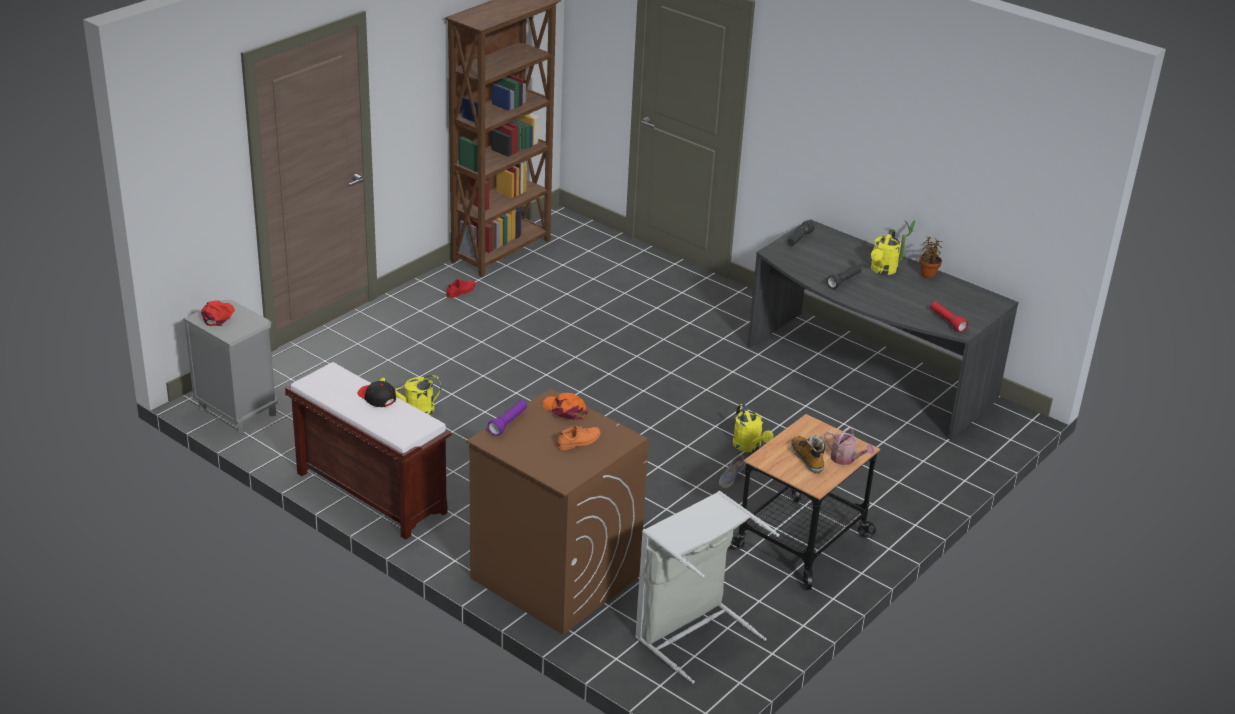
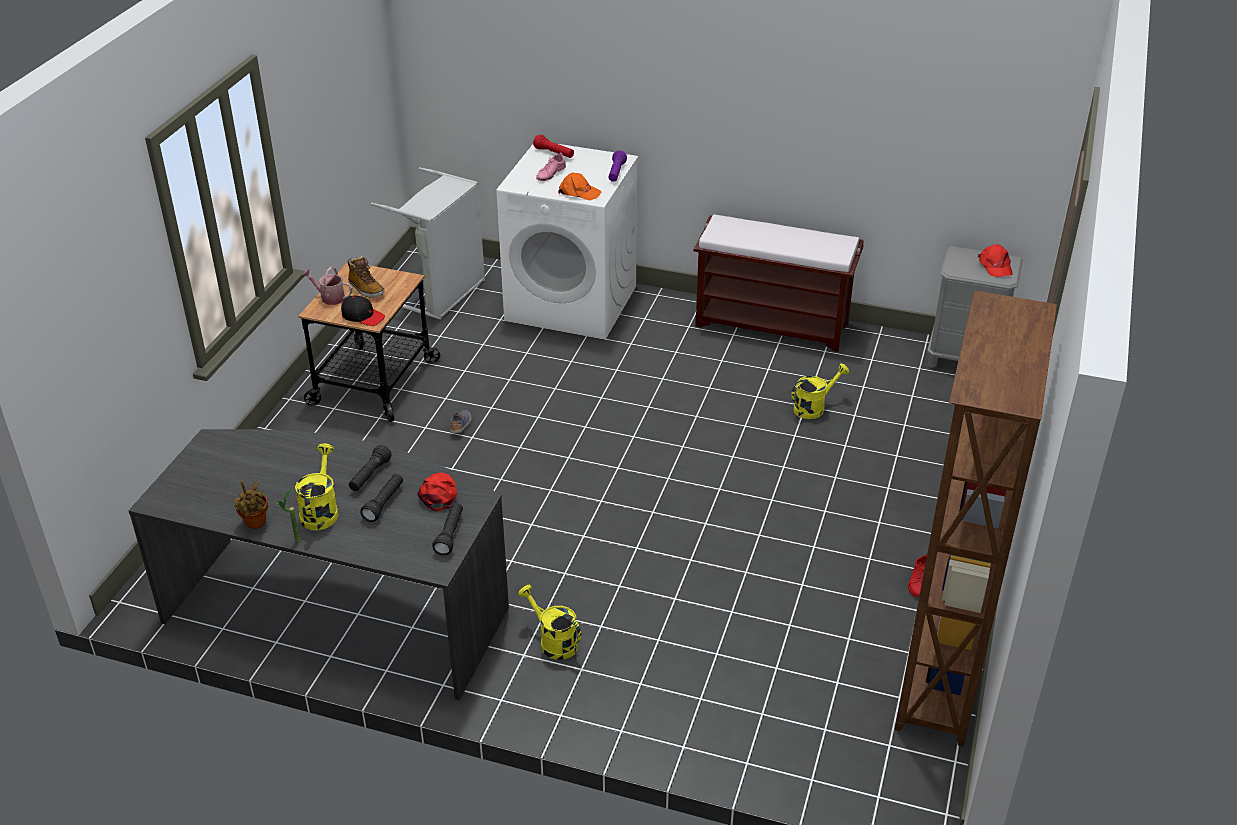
camera: 160 degrees right, 5 degrees up
(377, 397) = (775, 243): black cap -> black cap (363, 316)
(553, 577) = (572, 303): brown washing machine -> white washing machine
(578, 441) = (550, 173): orange shoe -> pink shoe
(750, 447) = (454, 464): yellow watering can -> yellow watering can (553, 641)
(799, 261) = (438, 494): none -> red cap
(838, 264) = (384, 503): none -> black flashlight
(947, 321) = (228, 448): red flashlight -> red flashlight (554, 153)

